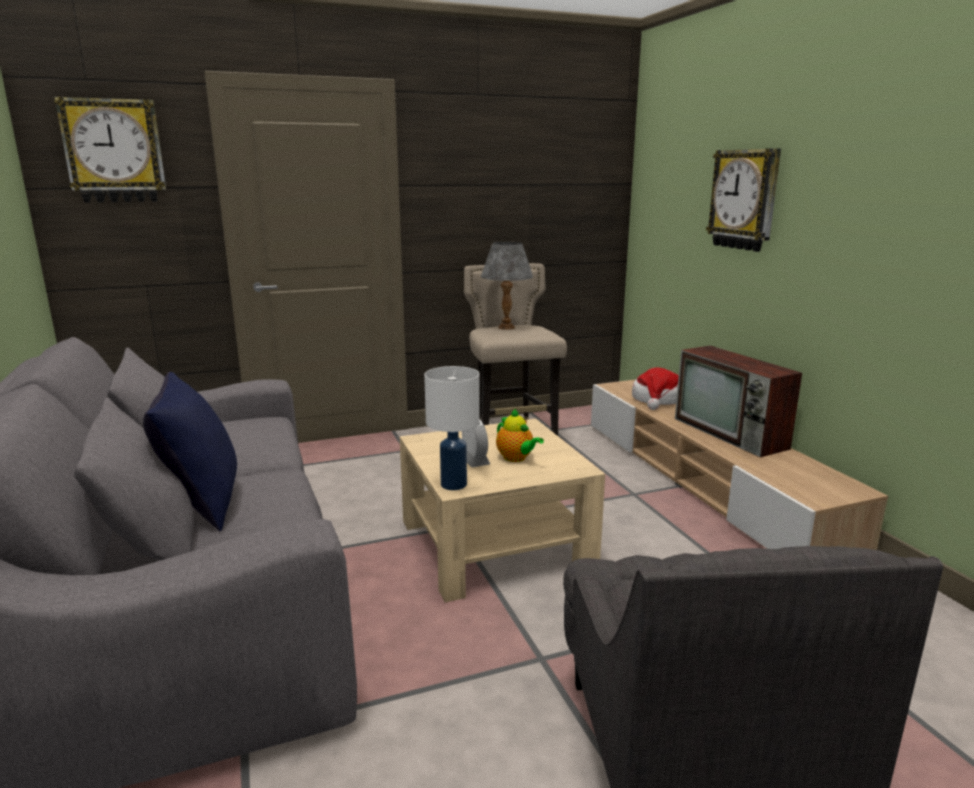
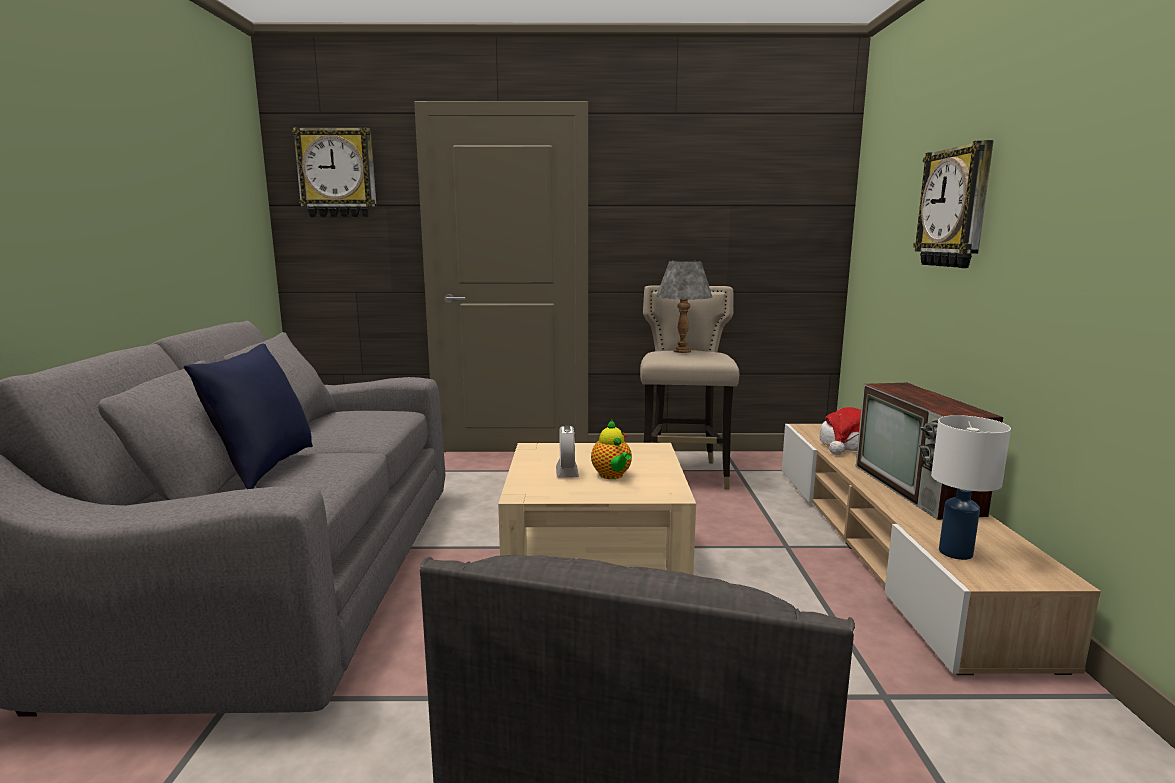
camera: 20 degrees right, 5 degrees down
(454, 484) = (525, 490): white table lamp -> white table lamp (956, 552)

